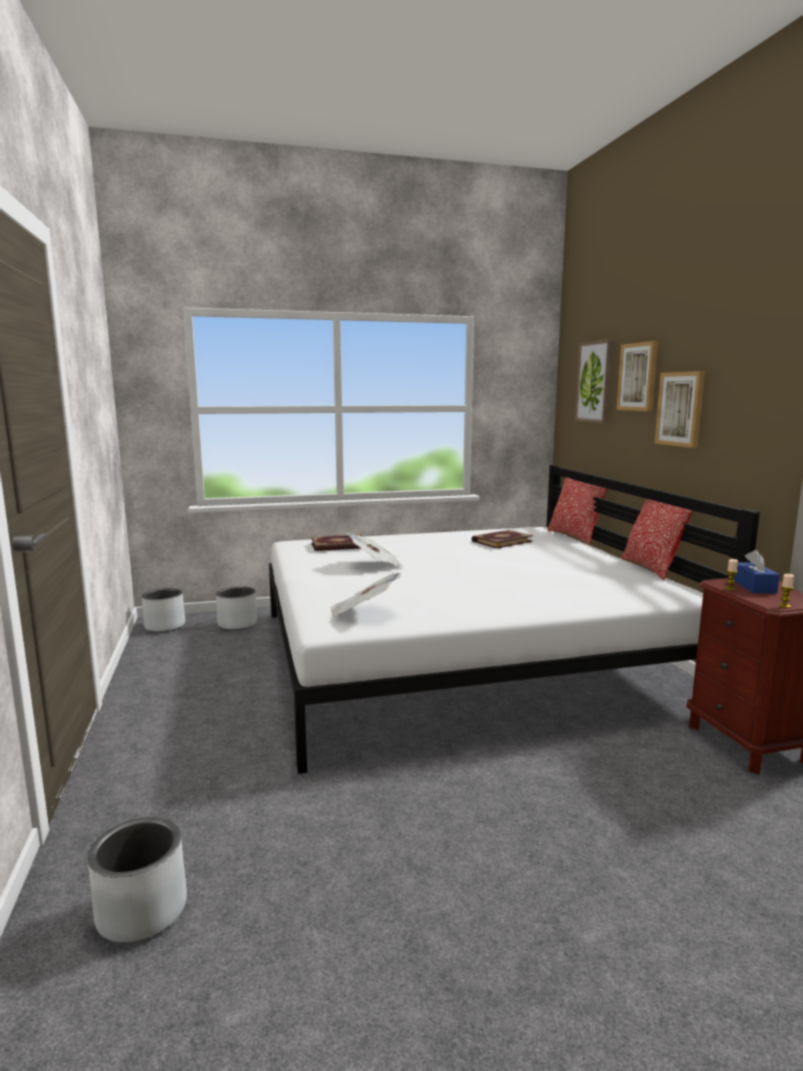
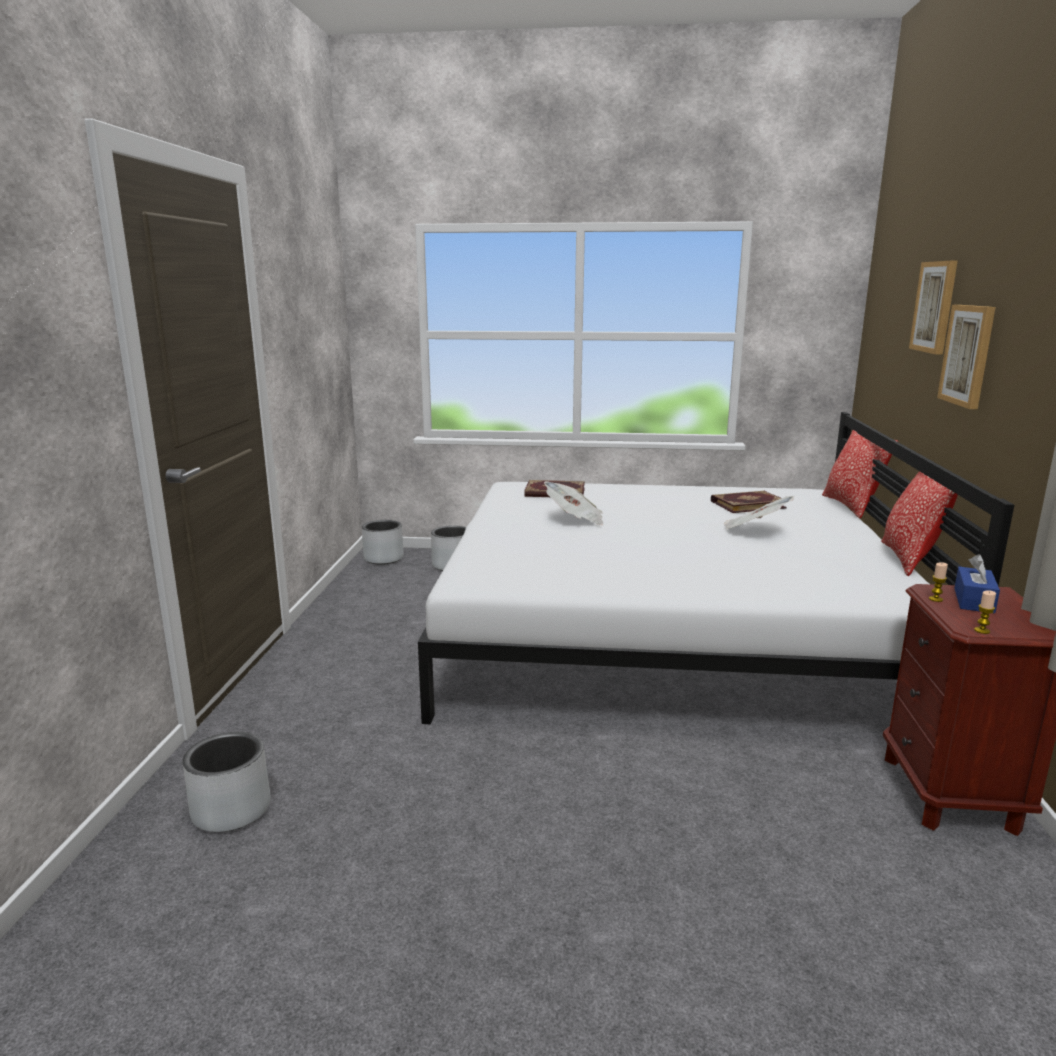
camera: 20 degrees right, 5 degrees up
(363, 613) = (513, 572): newspaper -> newspaper (754, 530)
(595, 382) = (897, 308): picture -> none

